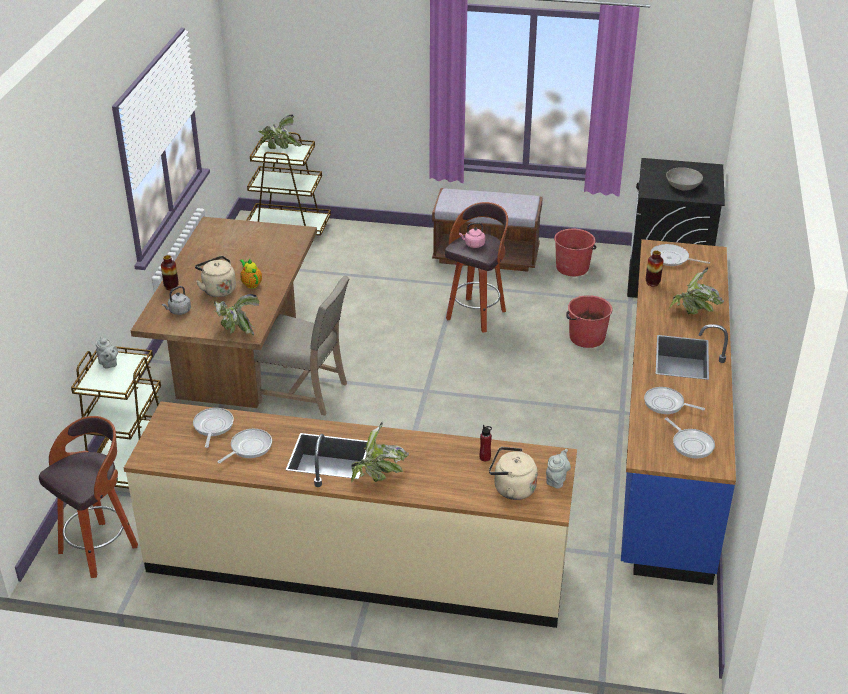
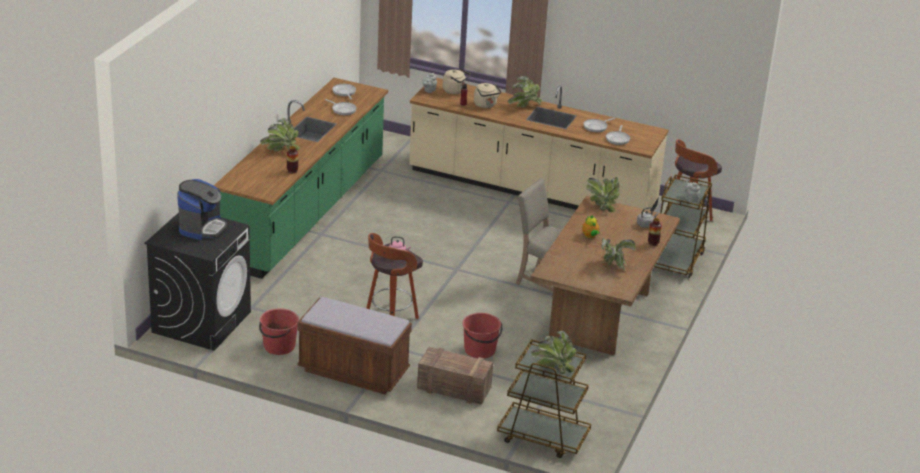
camera: 170 degrees left, 5 degrees down
(218, 289) = (616, 236): beige kettle -> beige kettle (486, 105)
(222, 252) = (613, 265): none -> potted plant
(383, 256) = (453, 388): none -> crate
(586, 337) = (310, 286): red bucket -> red bucket (480, 350)
(666, 444) = (305, 212): blue counter -> green counter
(672, 259) = (262, 184): frying pan -> none
(683, 186) = (202, 228): grey bowl -> coffee machine

